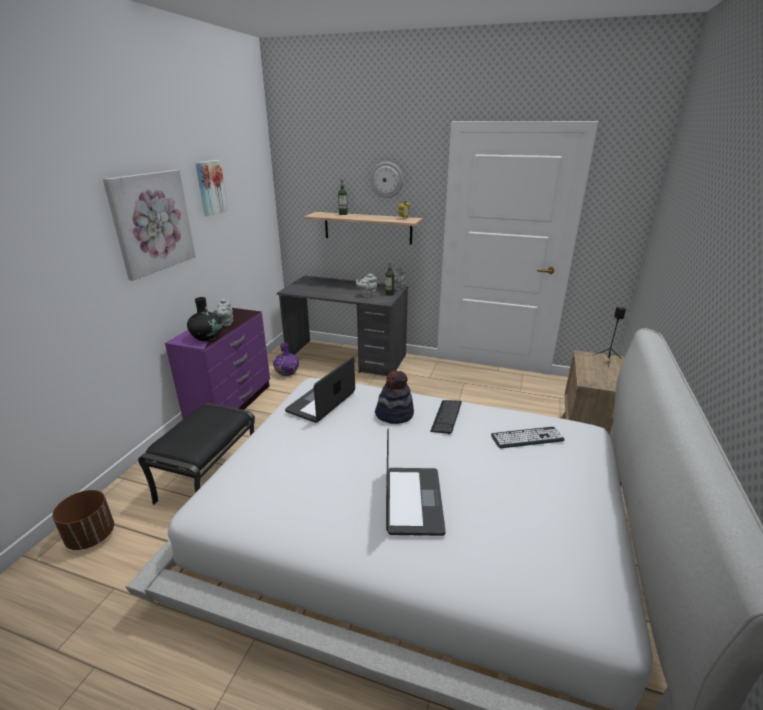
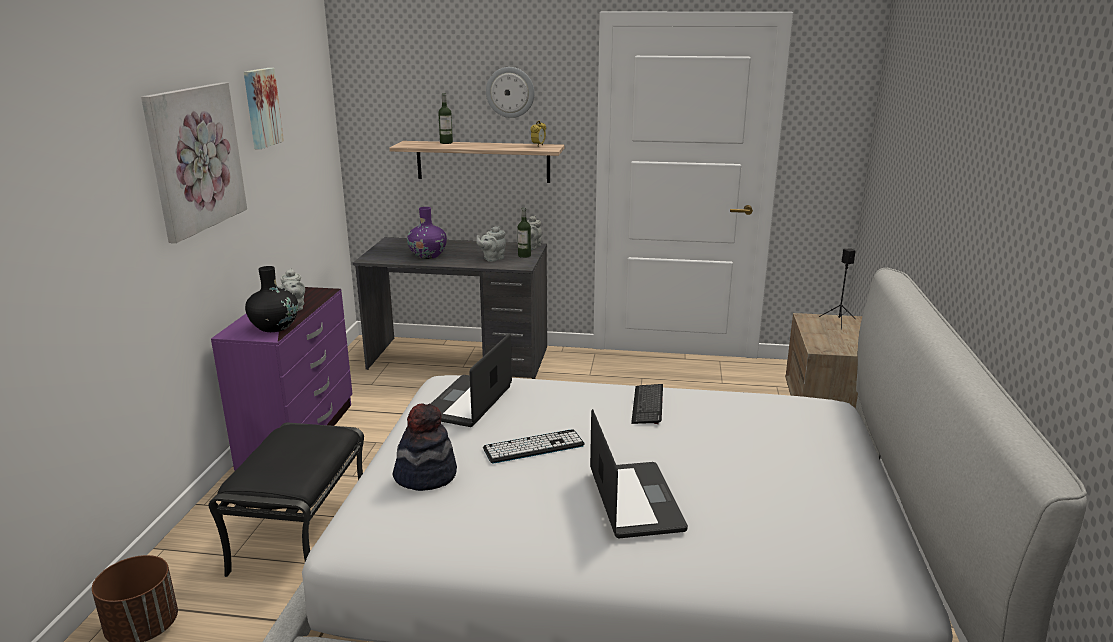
camera: 10 degrees left, 5 degrees down
(287, 372) = (372, 385): purple vase -> purple vase (428, 255)
(394, 414) = (576, 408): hat -> hat (425, 475)
(527, 438) = (758, 419): keyboard -> keyboard (533, 447)

